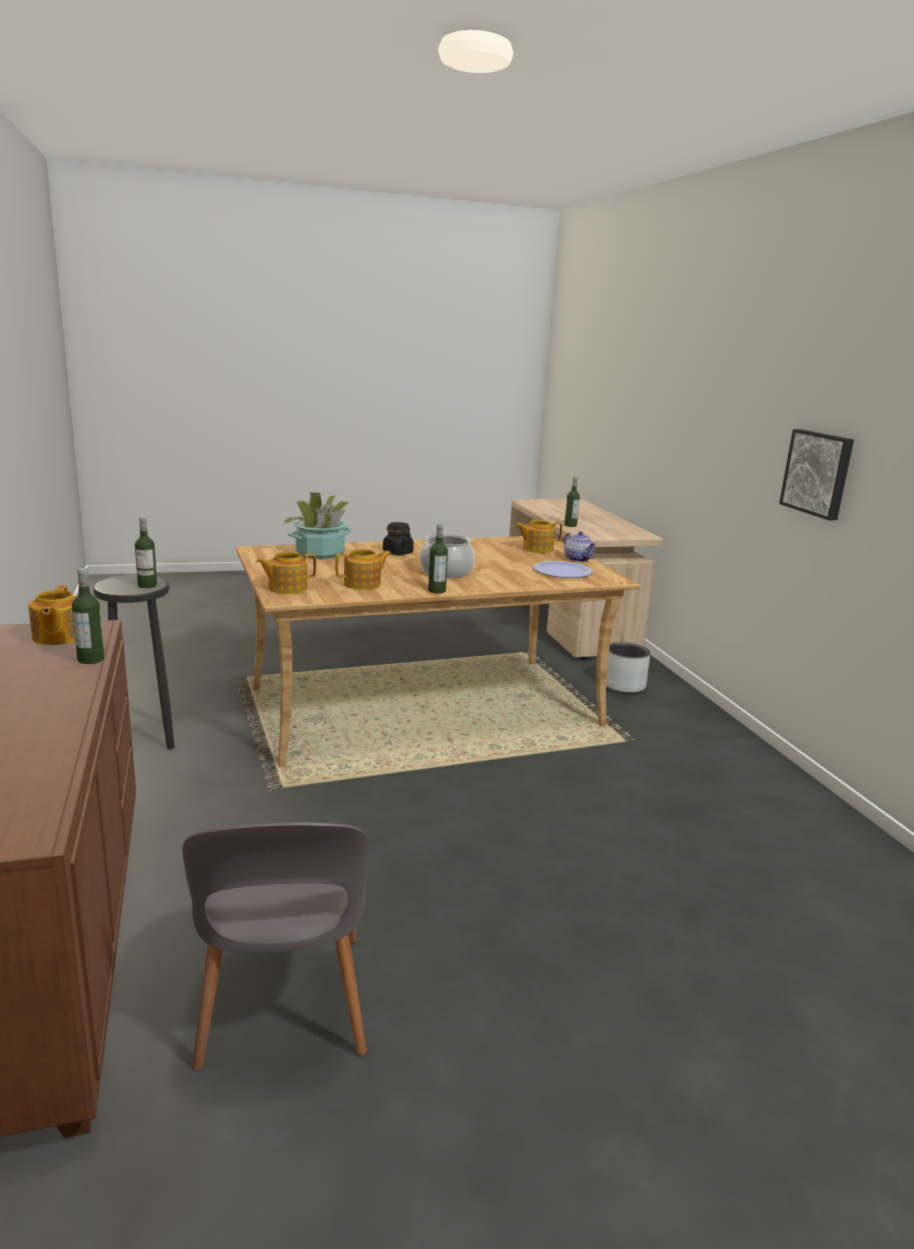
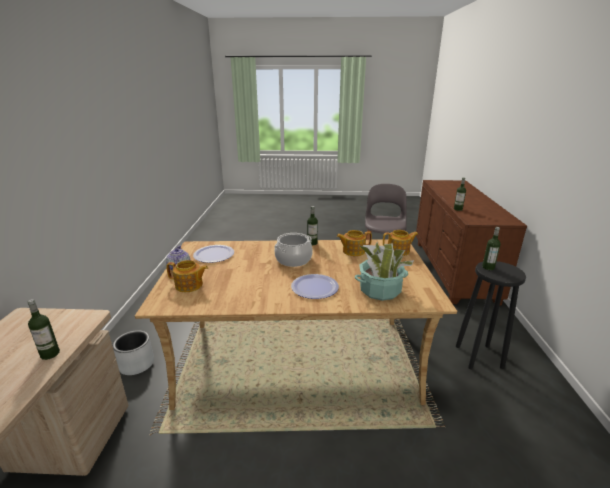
camera: 160 degrees left, 5 degrees up
(58, 637) = (481, 218): teapot -> none
(397, 553) = (314, 287): black jar -> plate
(818, 473) = (99, 160): picture -> none

